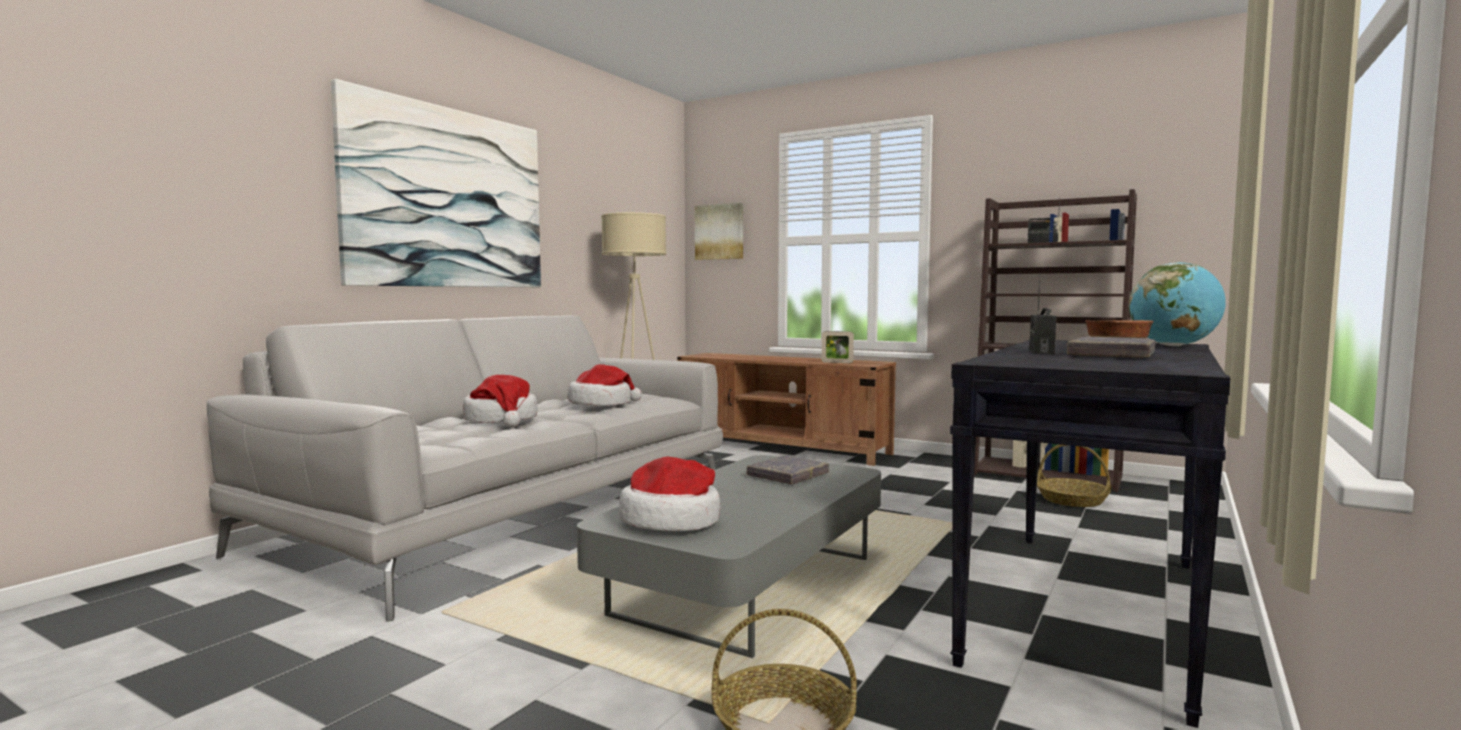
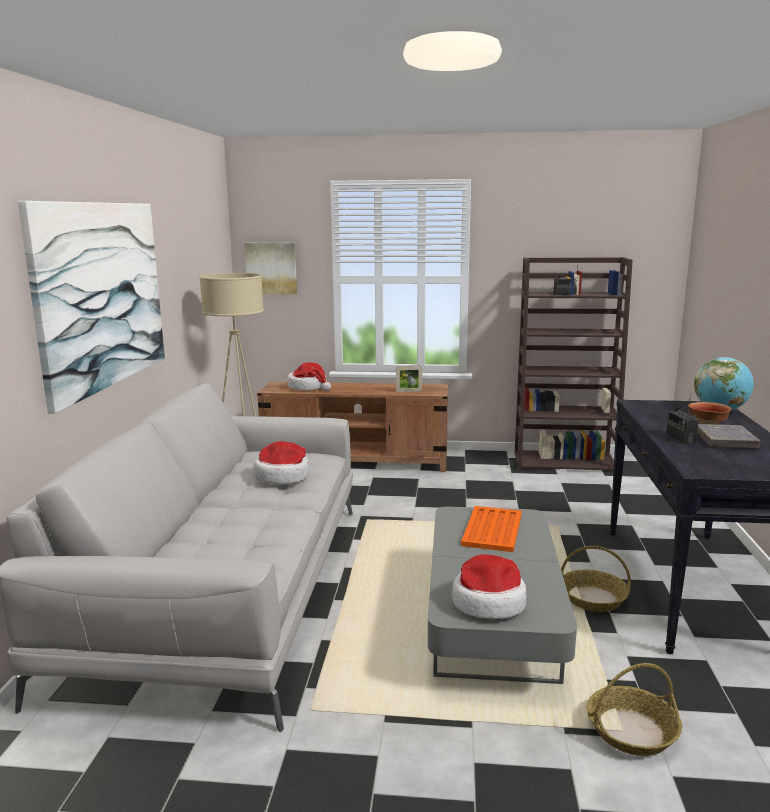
camera: 25 degrees left, 10 degrees up
(502, 420) = (243, 520): hat -> hat (308, 387)
(787, 475) = (492, 530): grey book -> orange tray
(1072, 500) = (601, 487): basket -> basket (593, 598)

